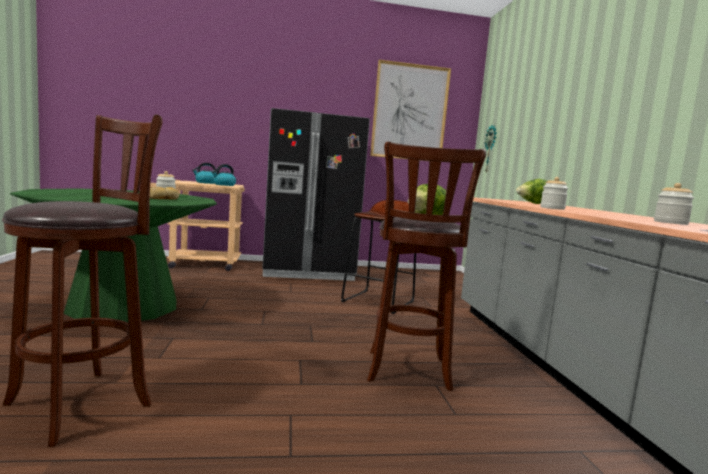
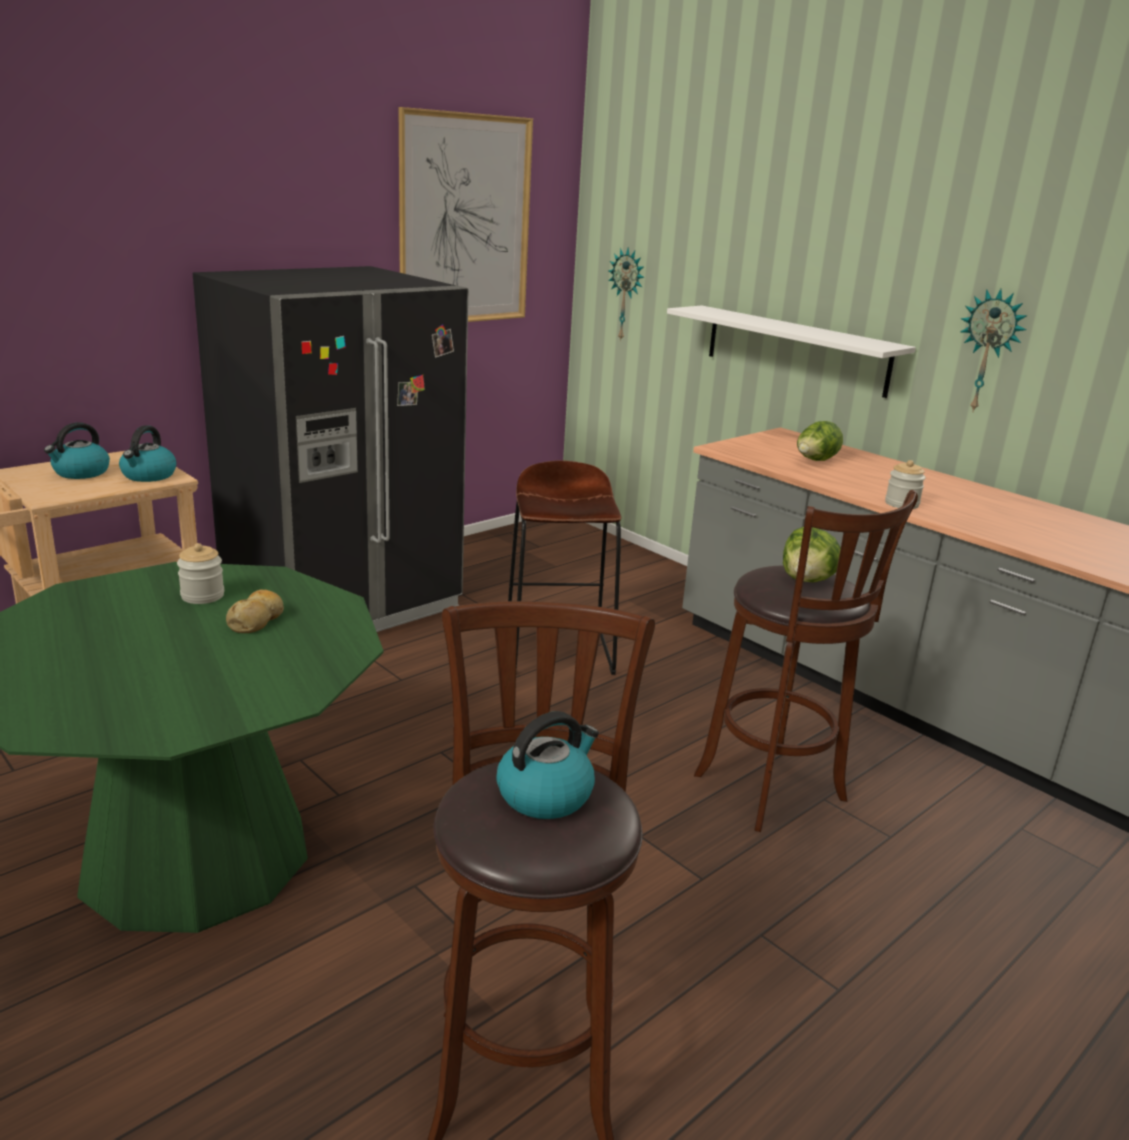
camera: 35 degrees left, 15 degrees up
(85, 203) = (546, 794): none -> kettle
(554, 155) = (795, 350): none -> white shelf
(652, 122) = (989, 351): none -> wall clock
(670, 223) = (1070, 536): jar -> none

